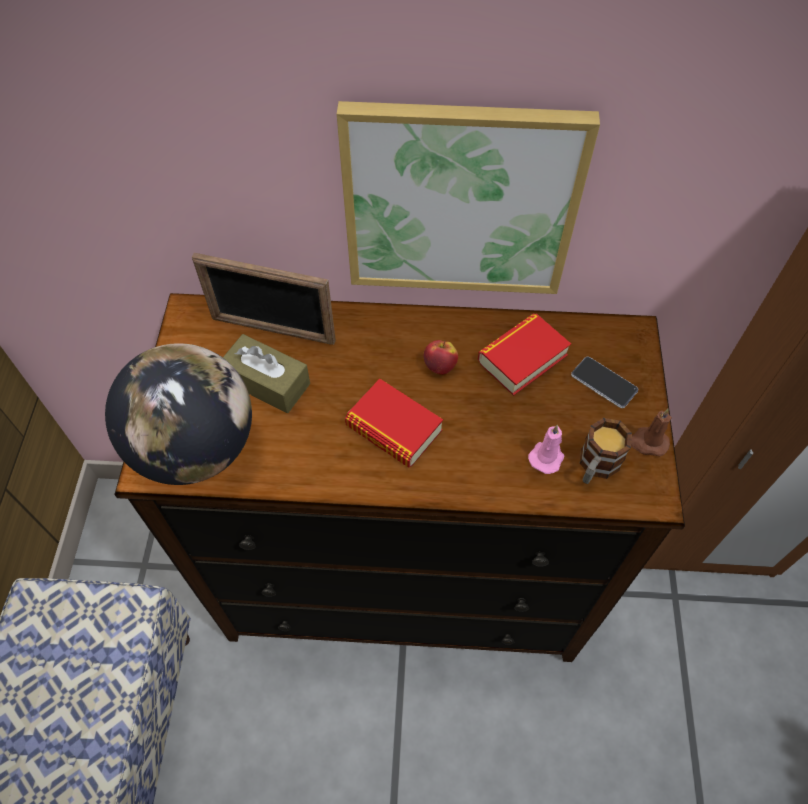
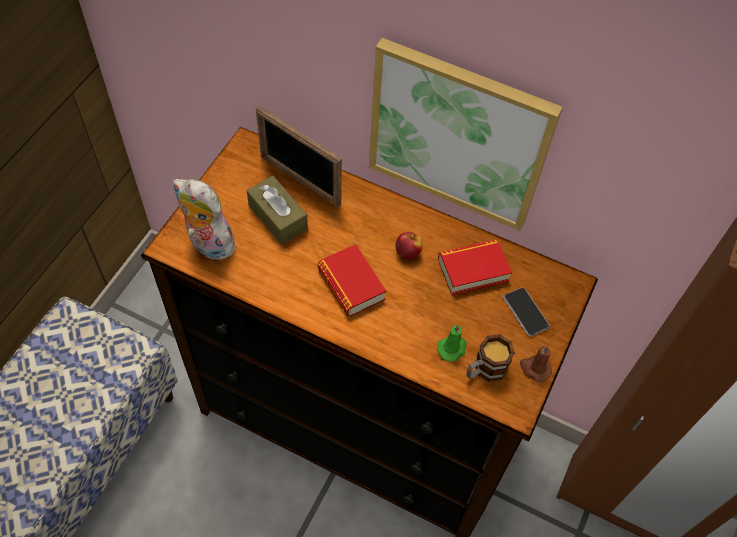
camera: 20 degrees right, 0 degrees up
(196, 448) = (208, 244): globe -> plush toy
(547, 456) = (452, 348): pink candle -> green candle

